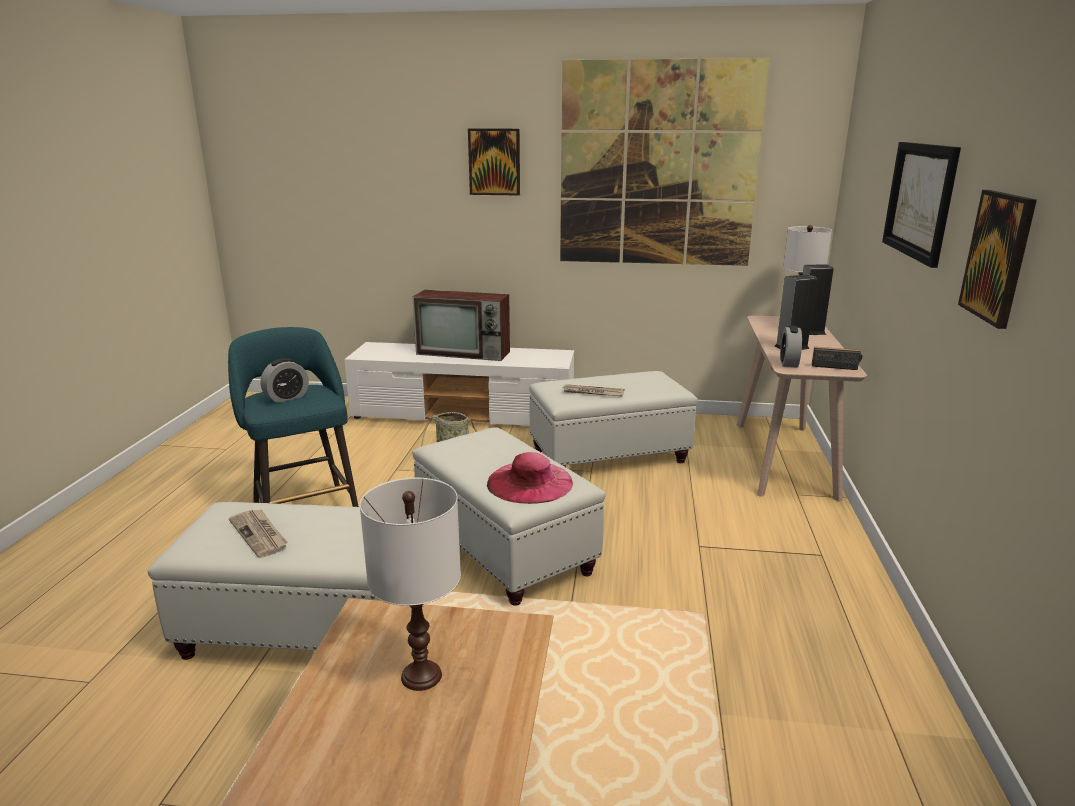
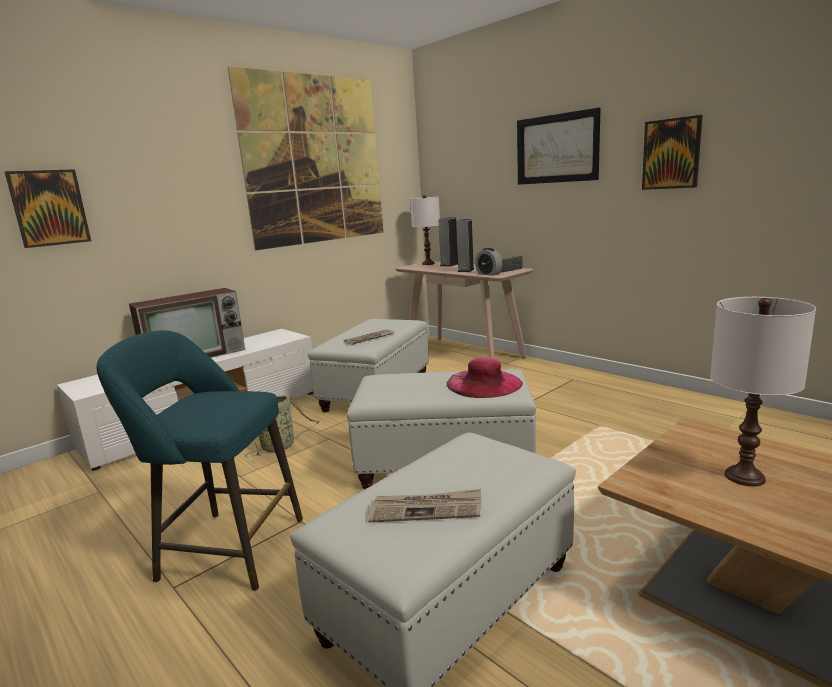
camera: 50 degrees left, 5 degrees down
(286, 397) = (206, 407): alarm clock -> none
(494, 162) = (178, 161): picture -> picture (49, 208)

